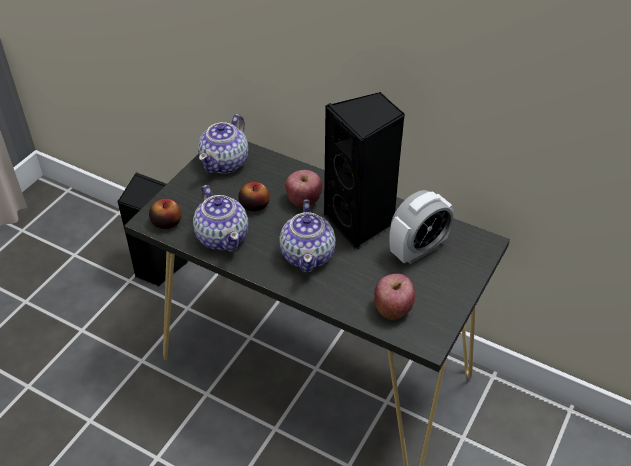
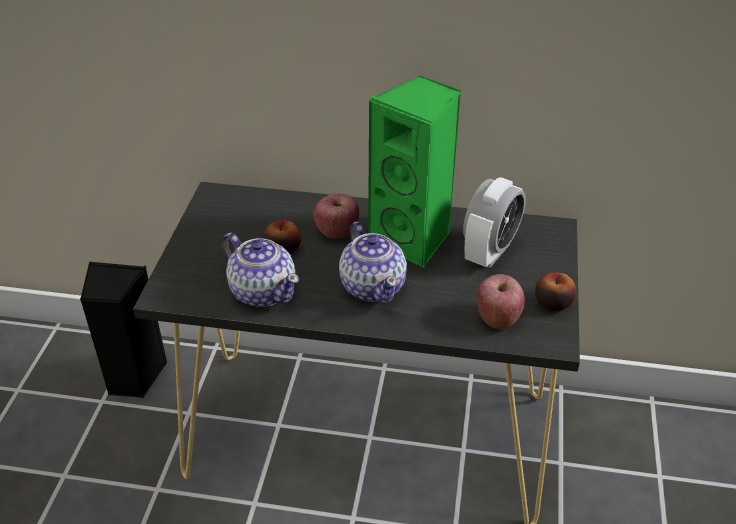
camera: 20 degrees left, 5 degrees down
(166, 222) = (185, 292): apple -> apple (553, 303)
(225, 162) = (224, 212): teapot -> none
(361, 223) = (413, 240): black speaker -> green speaker

